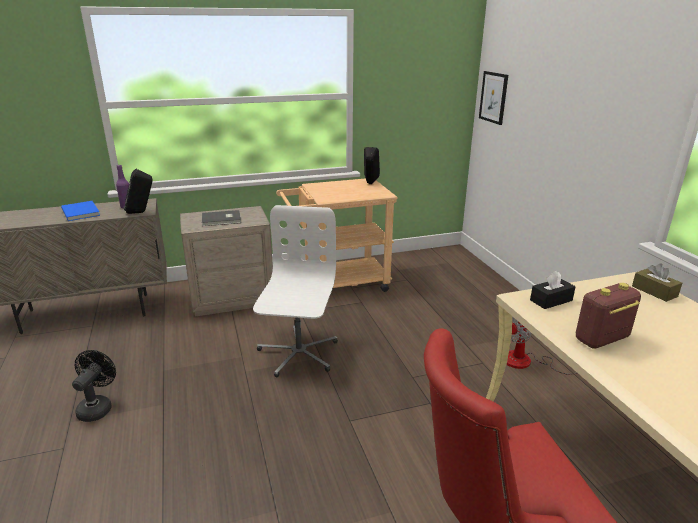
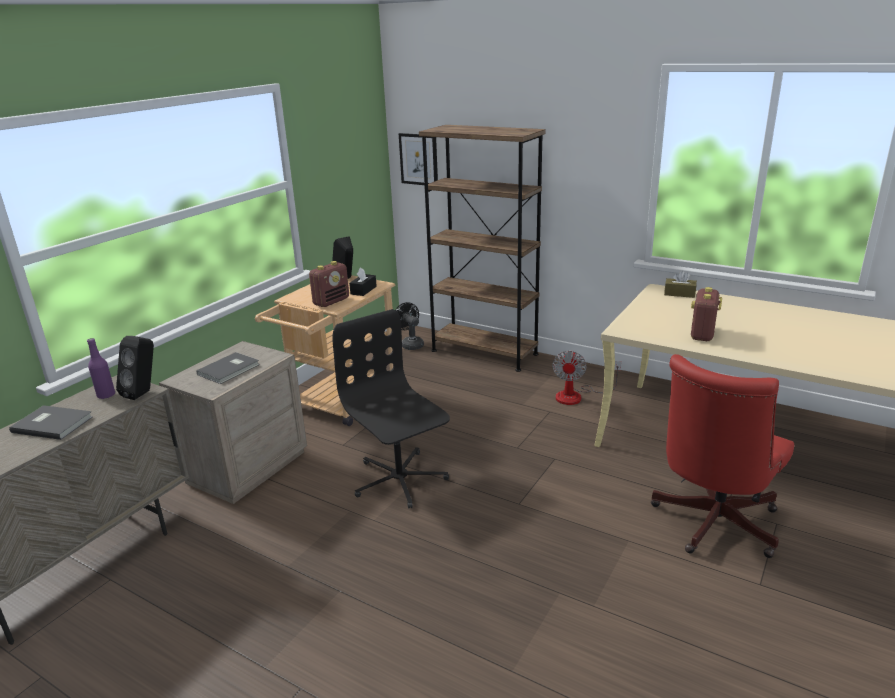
camera: 40 degrees left, 0 degrees up
(82, 212) = (53, 423): blue book -> grey book
(97, 407) = (272, 637): black fan -> black fan (410, 344)
(298, 353) = (399, 480): white office chair -> black office chair
(329, 195) = (331, 301): none -> radio
(494, 291) = (484, 352): none -> brown bookcase
(551, 300) = (640, 322): black tissue box -> black tissue box (363, 290)

